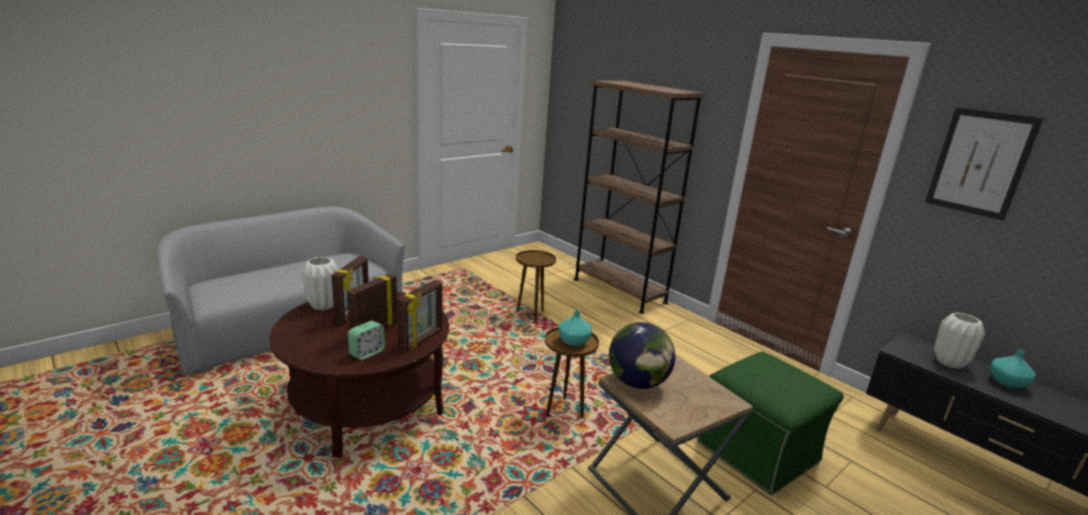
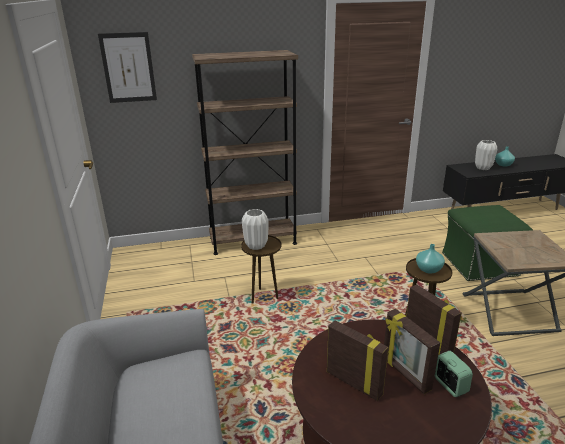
camera: 60 degrees left, 5 degrees up
(323, 306) = (326, 406): white vase -> white vase (256, 246)
(637, 383) = (515, 257): globe -> none
(980, 163) = (466, 58): picture -> picture (128, 68)

